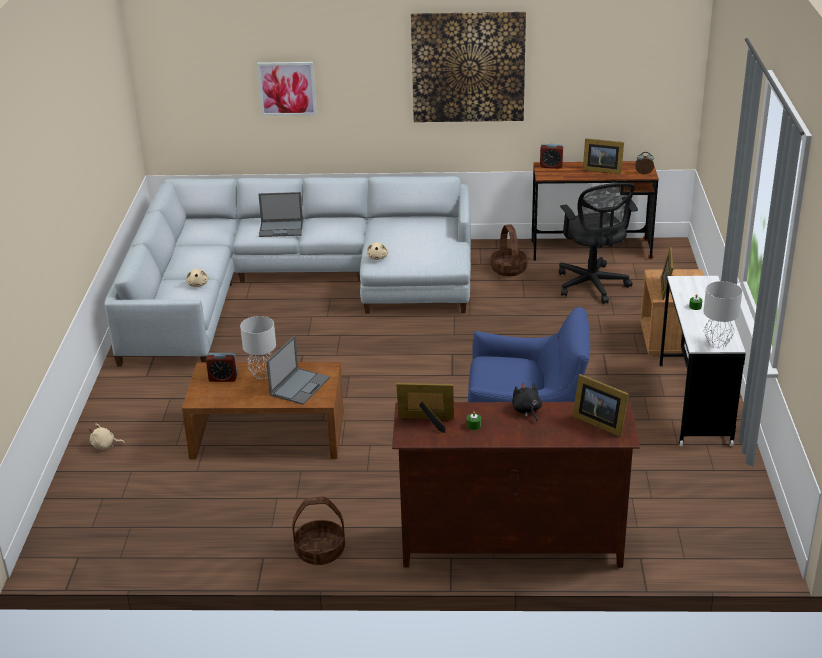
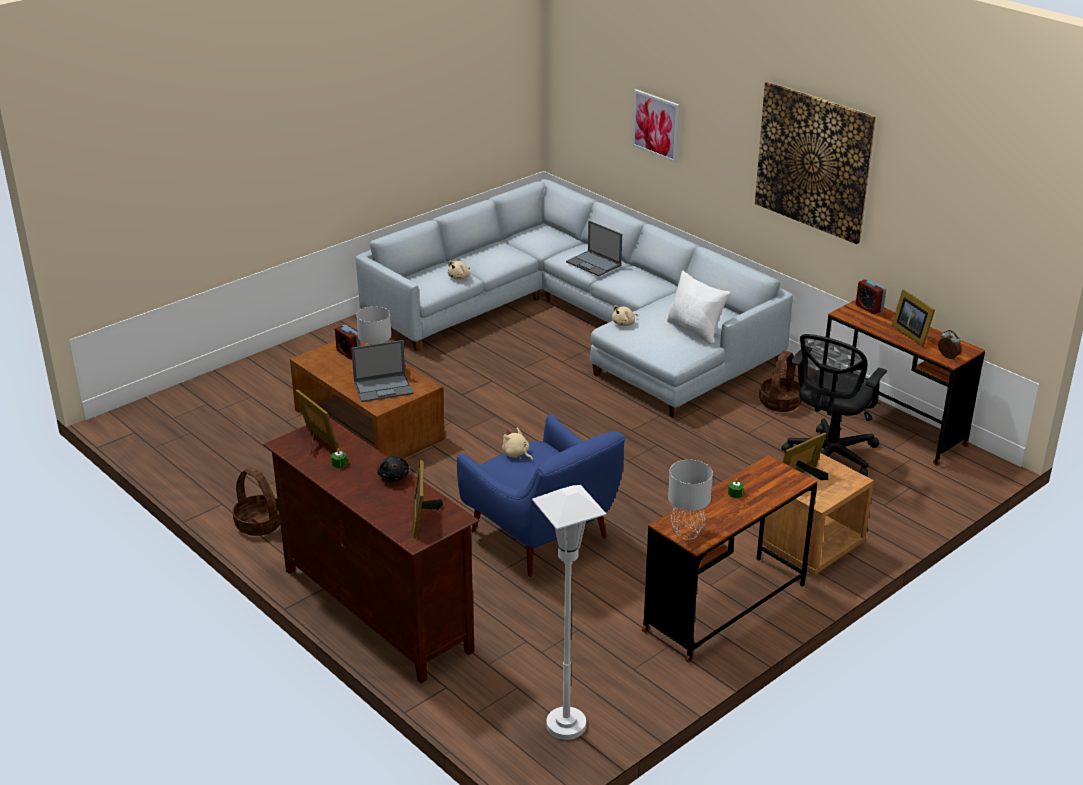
camera: 45 degrees right, 0 degrees up
(105, 445) = (265, 370): beige plush toy -> beige plush toy (516, 454)
(433, 238) = (695, 330): none -> white pillow
(527, 410) = (393, 477): black plush toy -> black plush toy turned 135 degrees clockwise
(694, 403) = (725, 608): white desk -> brown desk
(740, 527) = (566, 725): none -> white floor lamp

